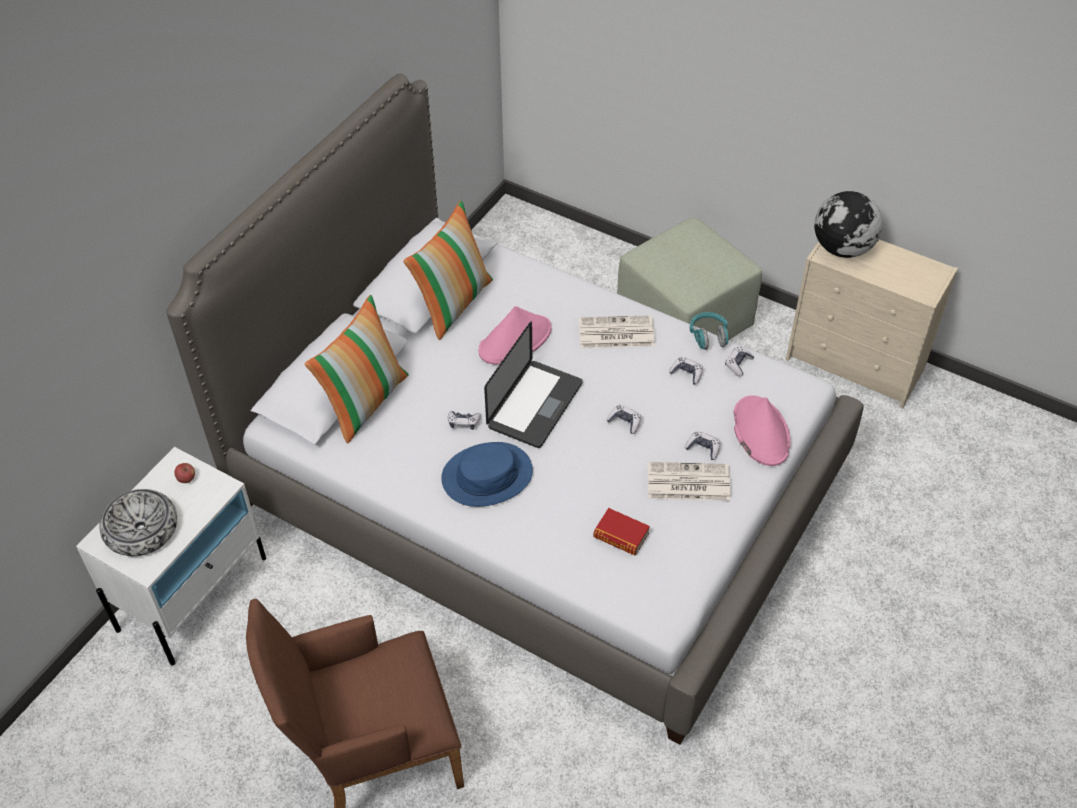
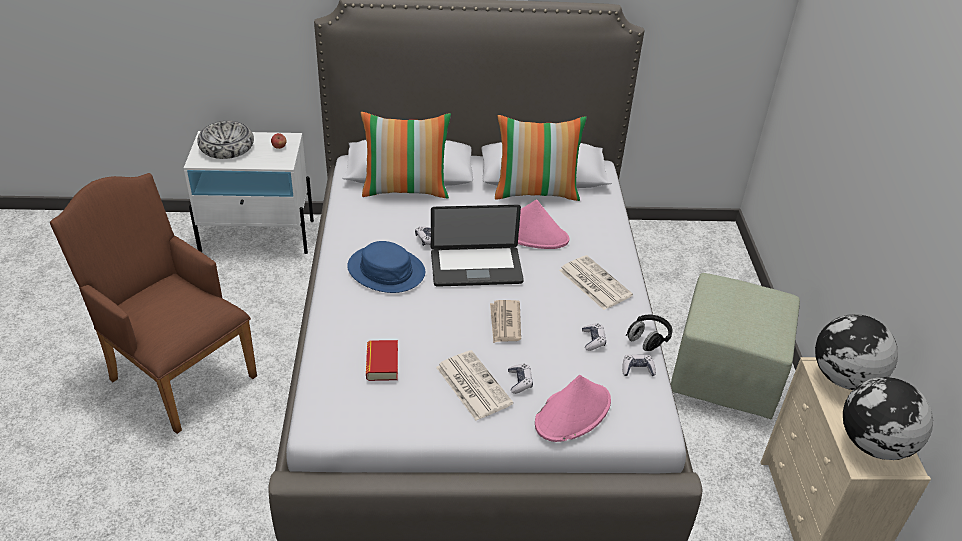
camera: 55 degrees right, 10 degrees down
(624, 422) = (505, 323): game controller -> newspaper
(708, 337) = (648, 339): turquoise headphones -> black headphones
(912, 276) = (873, 444): none -> globe

